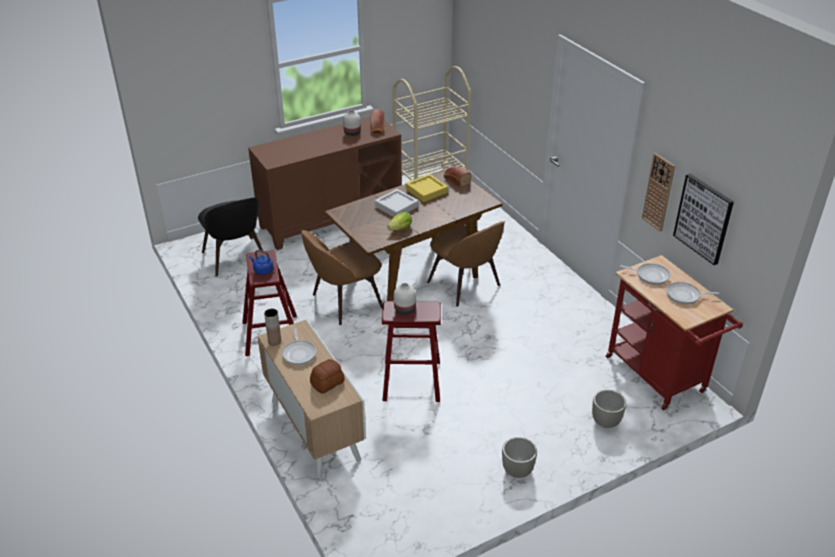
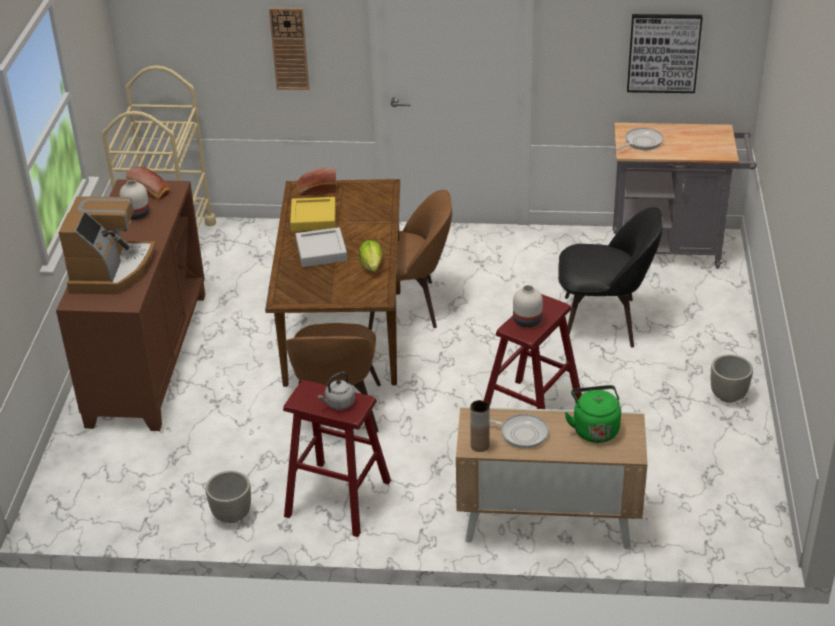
camera: 55 degrees left, 0 degrees up
(235, 258) = (133, 477): black chair -> black chair (603, 321)
(262, 270) = (338, 403): blue kettle -> grey kettle
(295, 147) = (111, 270): none -> coffee machine
(328, 383) = (594, 429): bread -> green kettle
(606, 422) = (706, 309): grey planter -> grey planter (232, 515)
(658, 192) = (588, 56): wall clock -> wall clock (289, 48)
(659, 378) = (673, 249): red cart -> grey cart
(685, 295) = (690, 138): frying pan -> none

